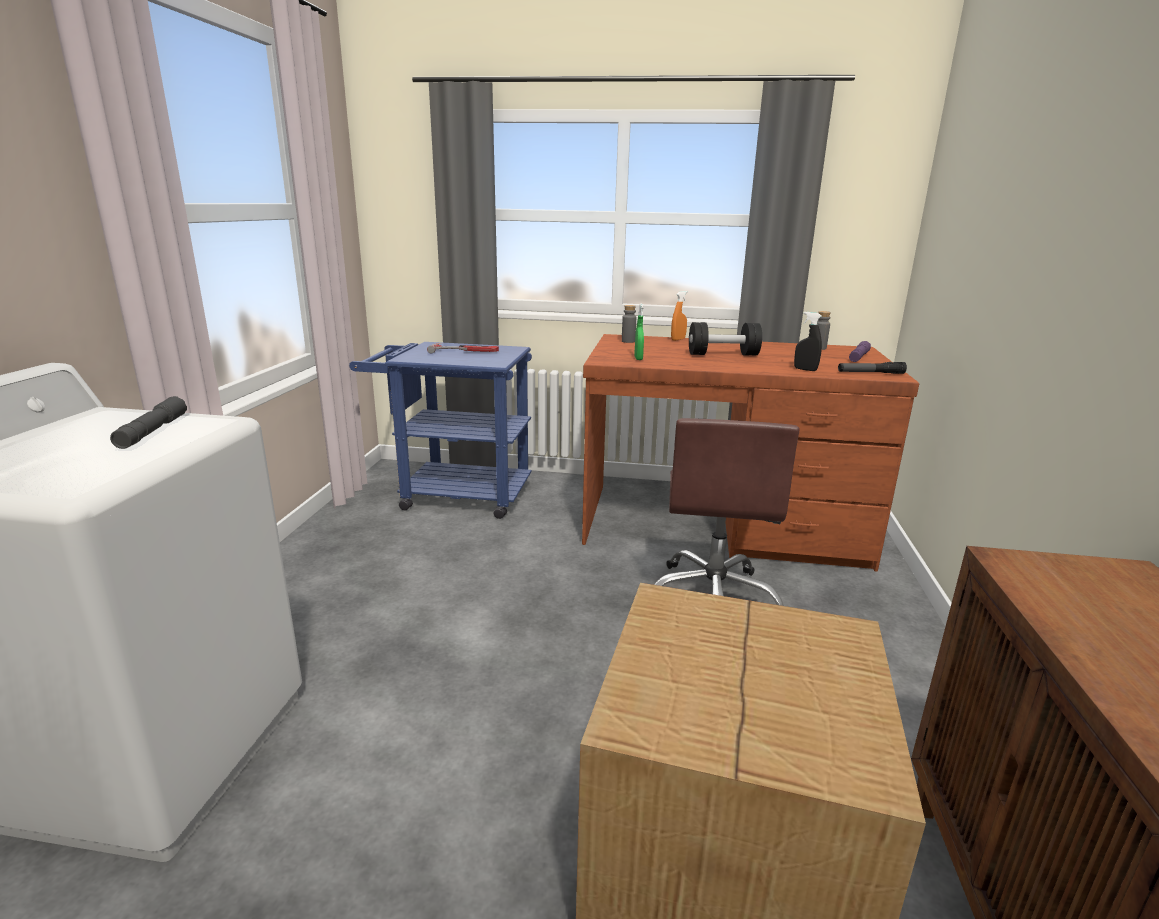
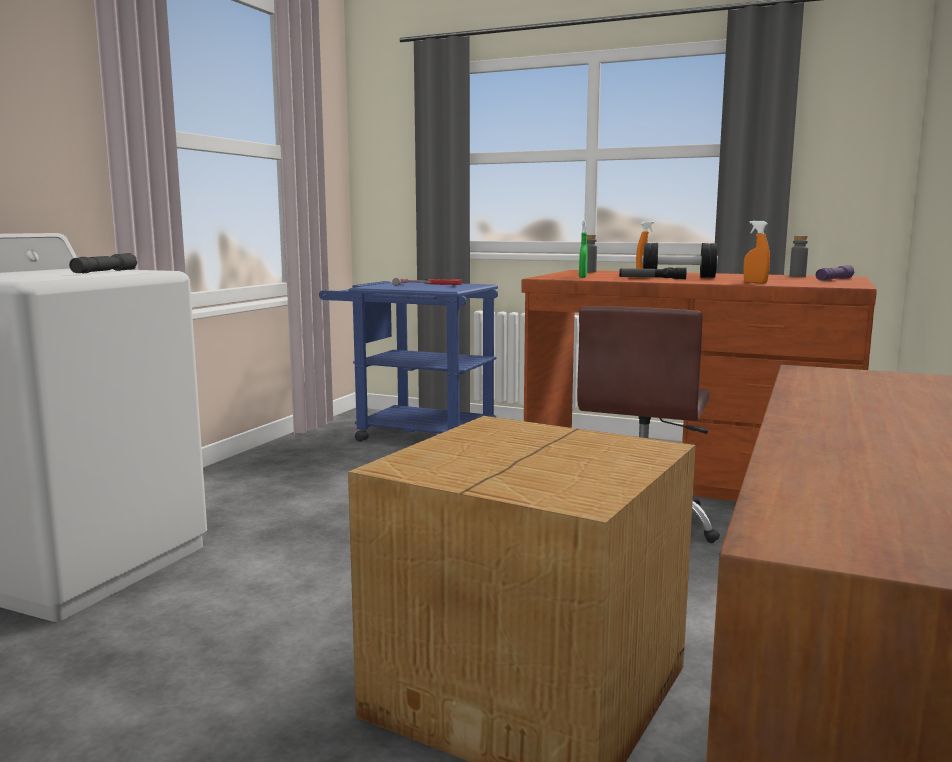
camera: 15 degrees right, 10 degrees down
(805, 369) = (755, 282): black spray bottle -> orange spray bottle
(870, 373) = (828, 285): flashlight -> flashlight (652, 278)

